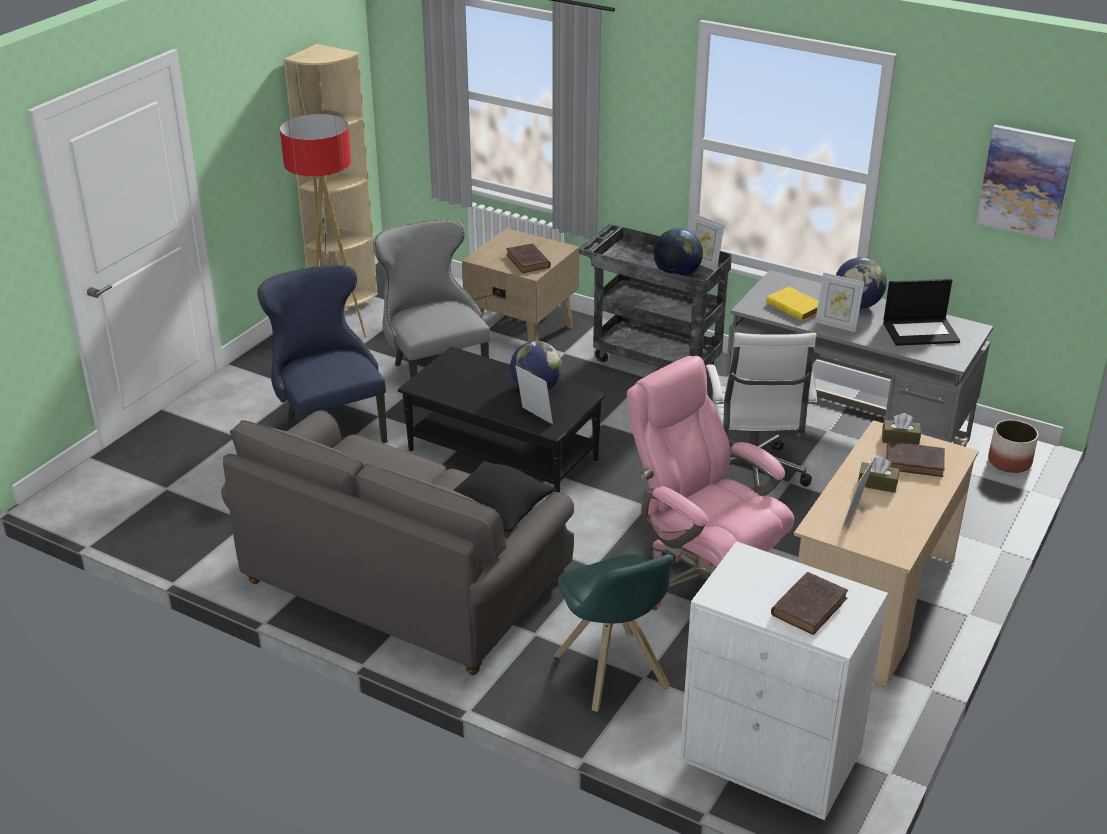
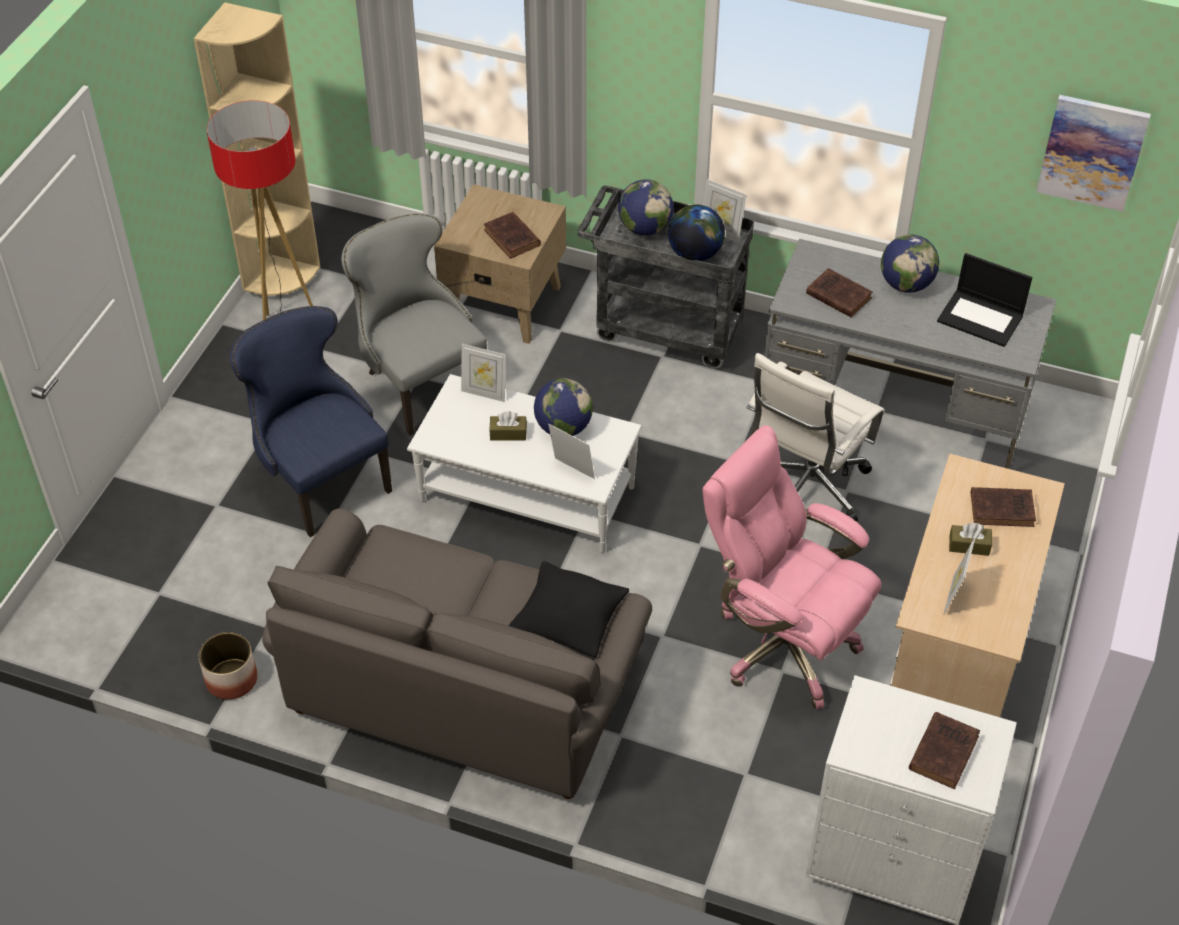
camera: 10 degrees left, 15 degrees up
(501, 455) = (526, 494): black coffee table -> white coffee table
(612, 671) = (712, 772): turquoise chair -> none
(638, 256) = (645, 228): none -> globe
(751, 478) = (805, 490): white office chair -> white office chair turned 45 degrees clockwise
(793, 306) = (837, 295): yellow book -> brown book
(836, 325) = (889, 319): picture frame -> picture frame (484, 393)
(900, 439) = (982, 478): brown tissue box -> brown tissue box (508, 433)
(921, 332) = (981, 318): laptop -> laptop turned 45 degrees clockwise
(1009, 462) = (1072, 430): planter -> planter (231, 679)

